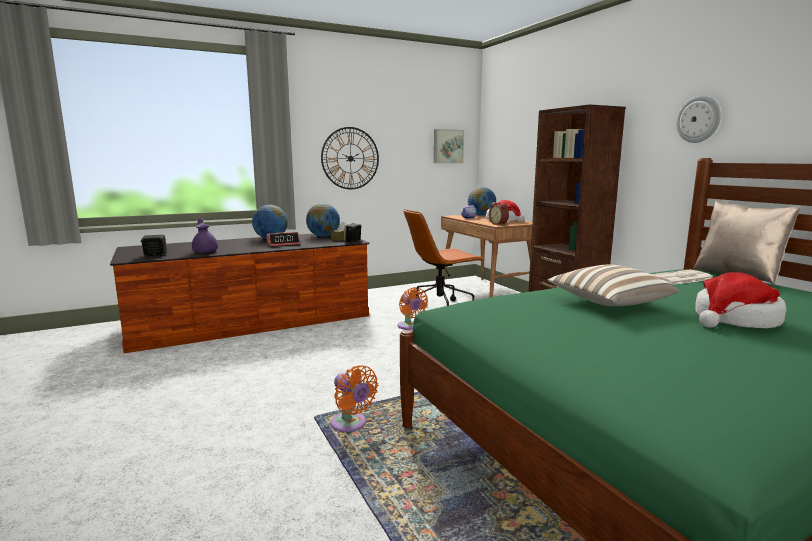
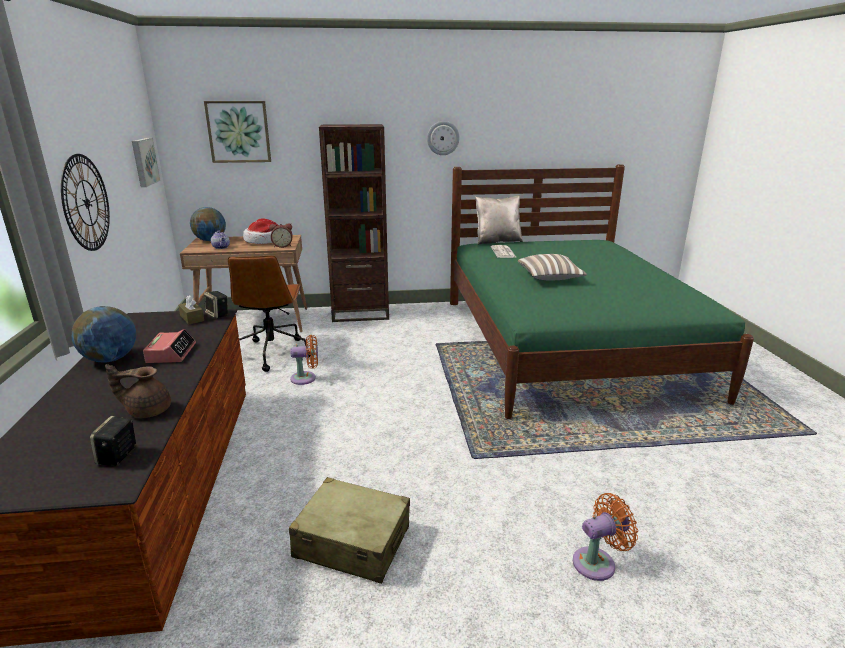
camera: 70 degrees left, 10 degrees up
(189, 385) = (352, 542): none -> beige suitcase
(205, 251) = (147, 410): purple teapot -> brown teapot
(323, 236) = (153, 326): globe -> none
(350, 425) = (494, 442): orange fan -> orange fan (598, 562)
(520, 124) = (238, 132): none -> picture
(735, 320) = (588, 266): hat -> none

